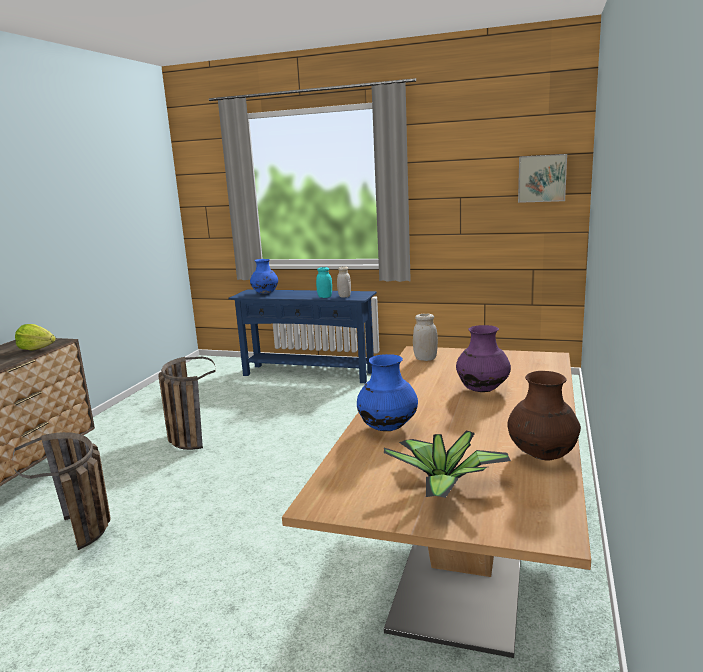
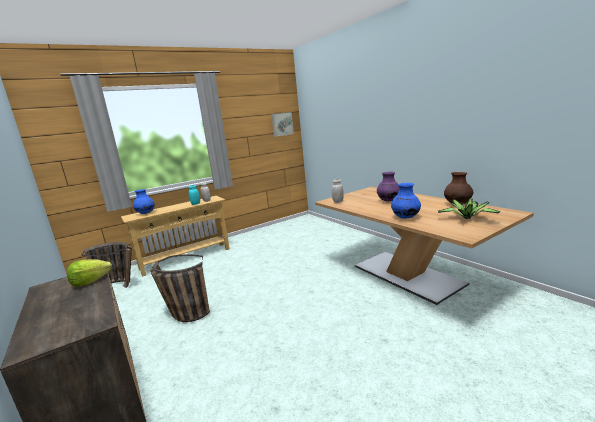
camera: 50 degrees left, 0 degrees up
(86, 537) = (249, 383): basket -> basket (121, 286)
(308, 373) = (186, 258): blue console table -> beige console table

